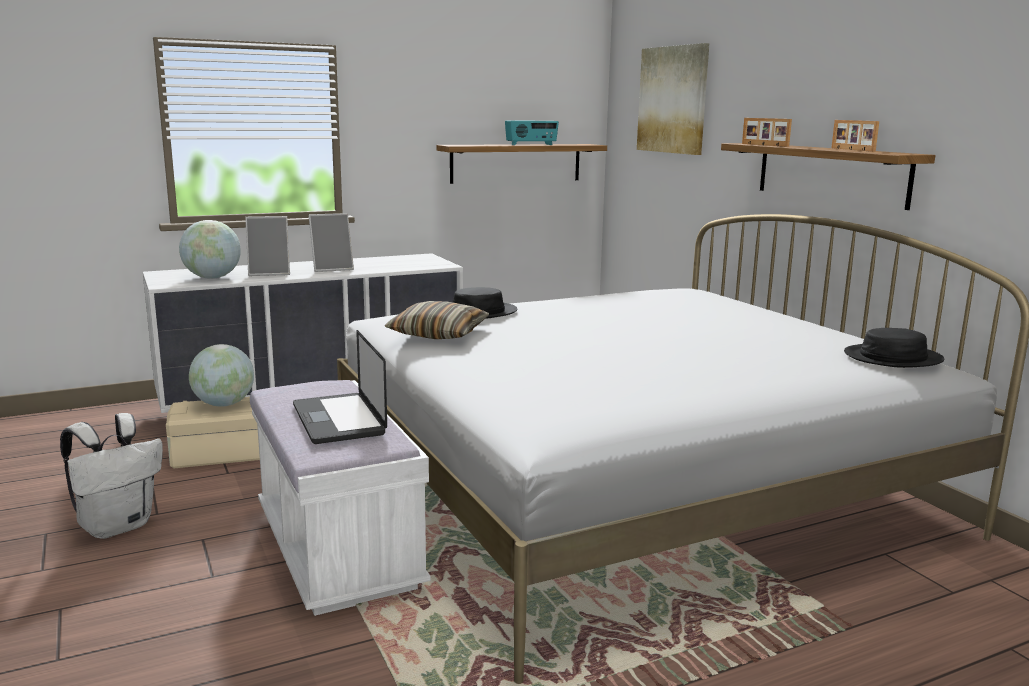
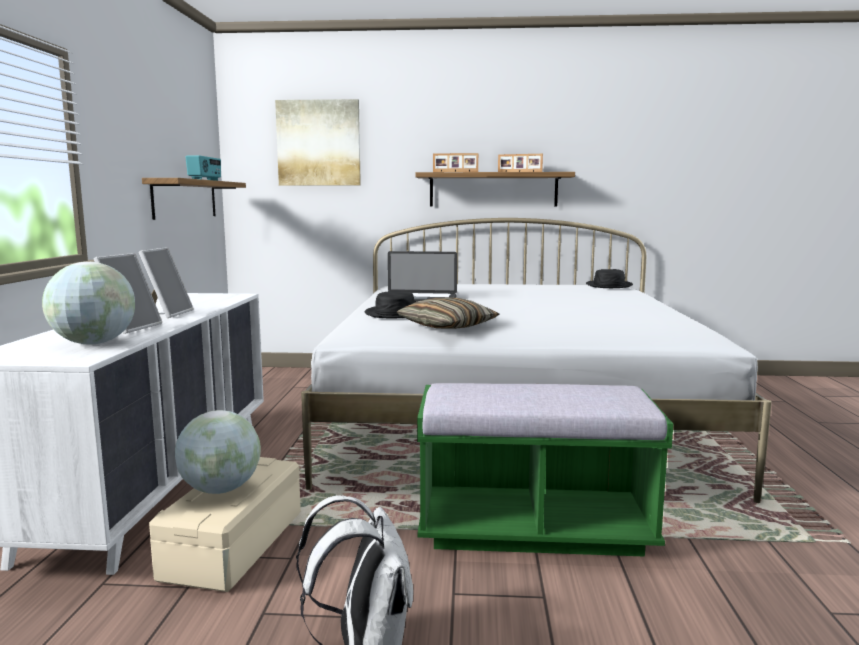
camera: 60 degrees left, 5 degrees down
(337, 550) = (533, 528): white bench -> green bench
(338, 420) = (561, 393): laptop -> laptop (419, 300)

